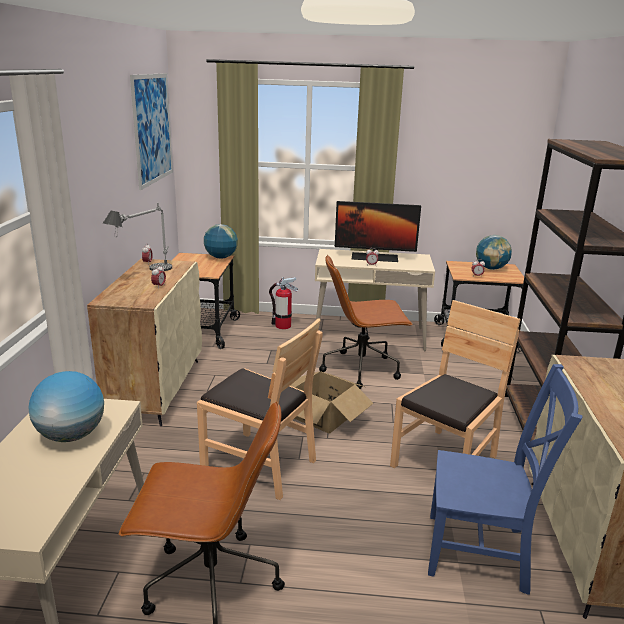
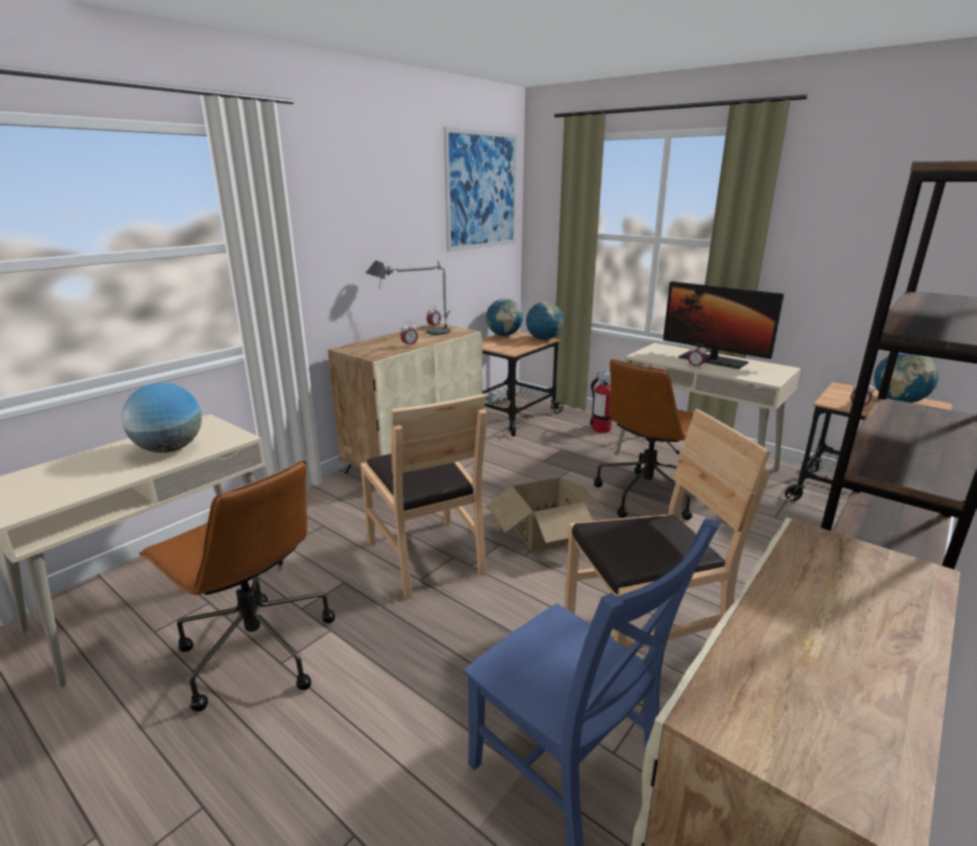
camera: 35 degrees right, 0 degrees up
(182, 259) = (504, 335): none -> globe
(362, 369) = (646, 495): brown office chair -> brown office chair turned 75 degrees counterclockwise

